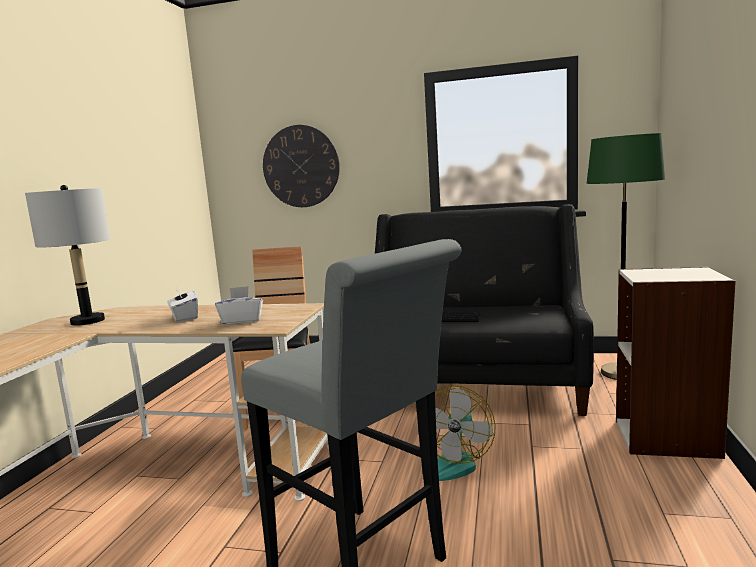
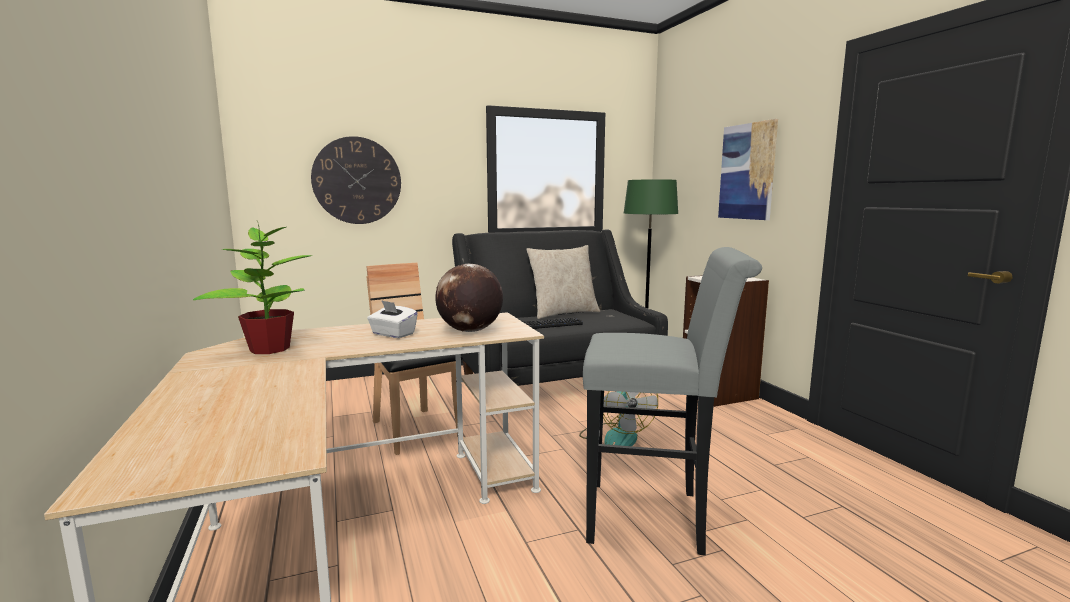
camera: 35 degrees left, 0 degrees up
(88, 321) = (269, 349): grey table lamp -> potted plant
(242, 320) = (470, 331): white tissue box -> globe
(485, 306) = (563, 313): none -> beige pillow
(723, 113) = (747, 171): none -> picture

